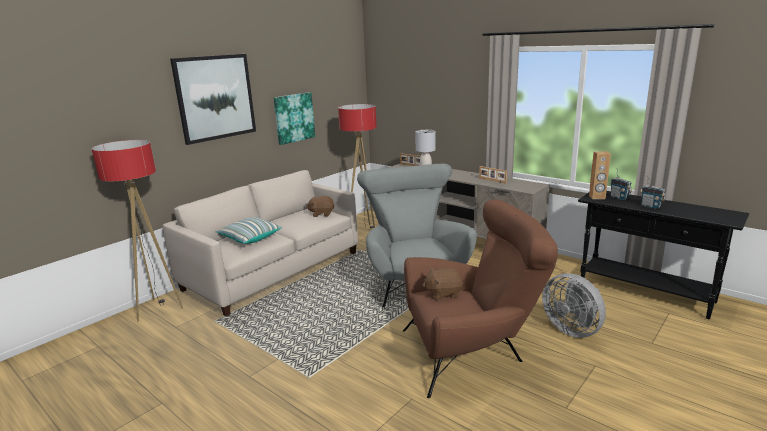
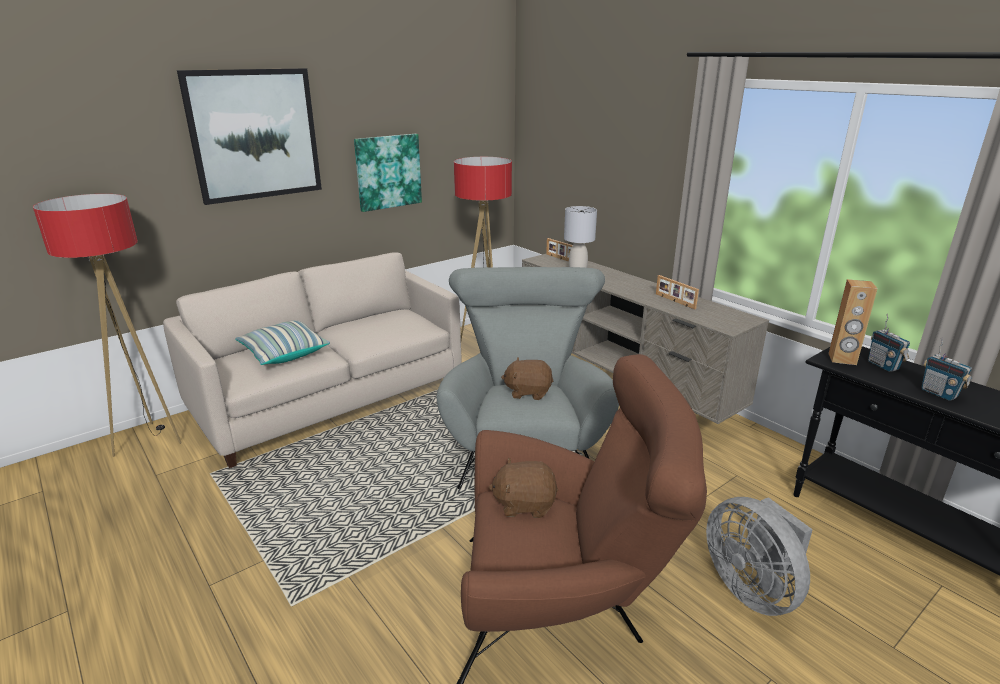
camera: 10 degrees right, 5 degrees up
(321, 214) = (408, 323): brown plush toy -> brown plush toy (528, 392)

